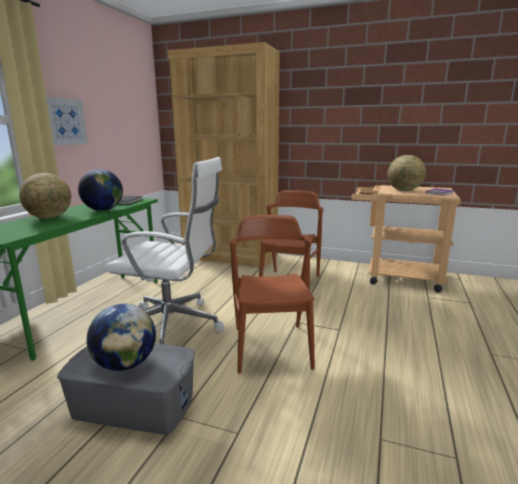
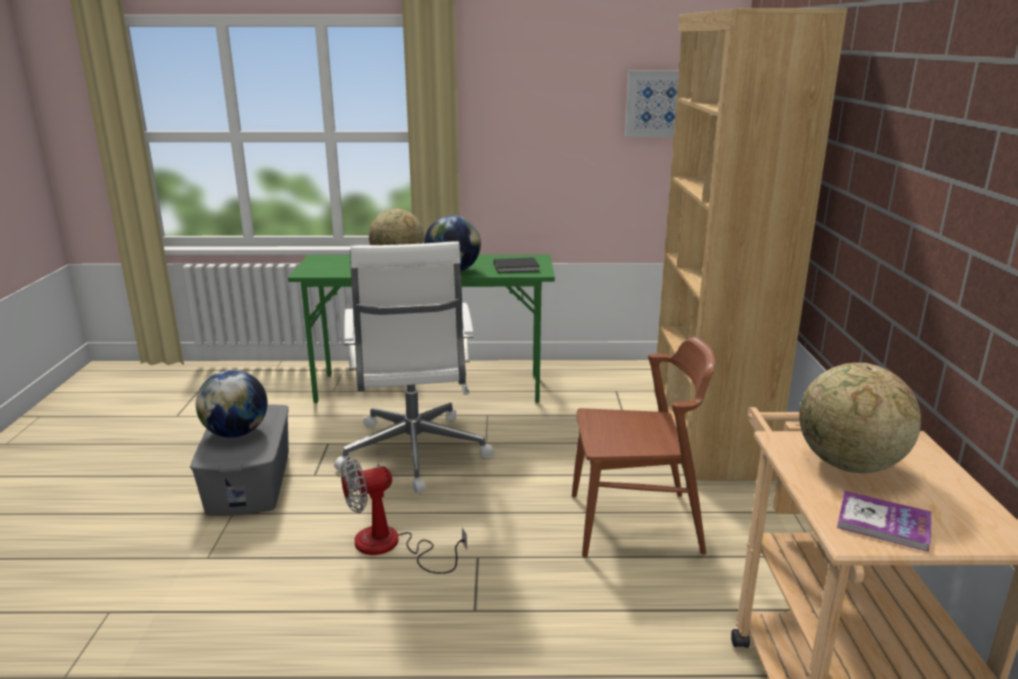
camera: 70 degrees right, 5 degrees up
(65, 121) = (506, 137): picture -> picture (658, 104)
(271, 347) = (390, 546): brown chair -> fan

